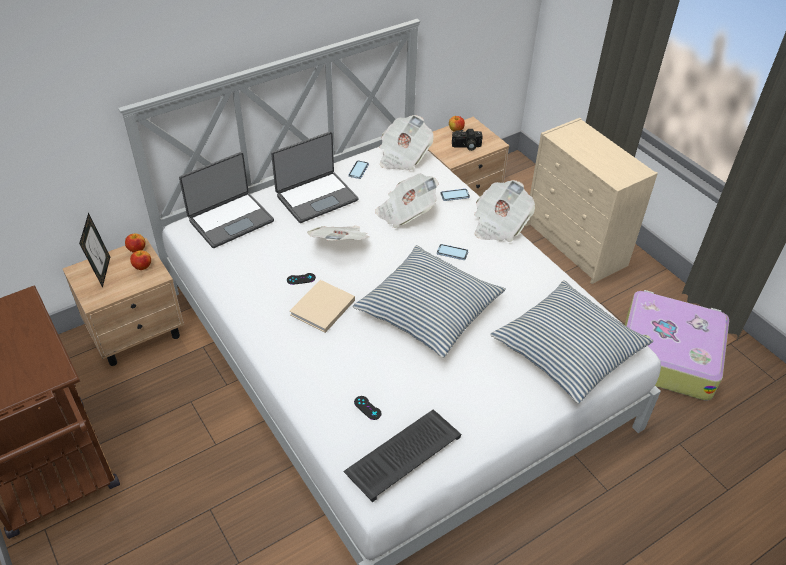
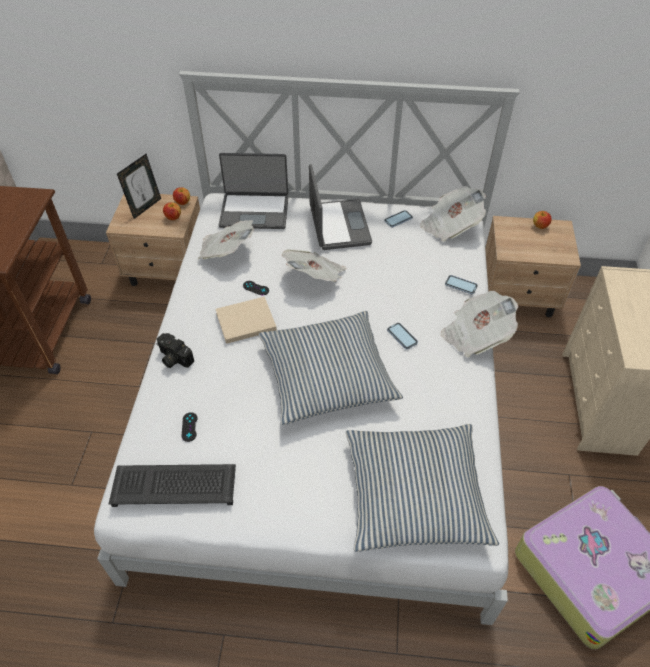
camera: 40 degrees right, 5 degrees up
(316, 197) = (338, 225): laptop -> laptop turned 105 degrees counterclockwise
(406, 213) = (399, 278): newspaper -> newspaper (226, 251)
(466, 146) = (534, 246): camera -> camera (173, 358)

